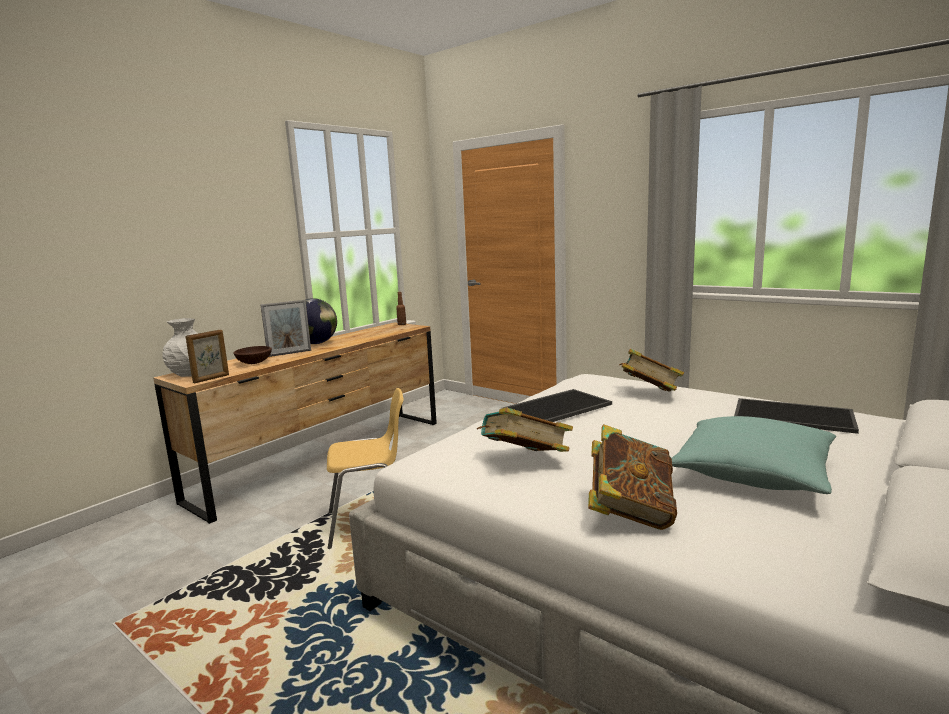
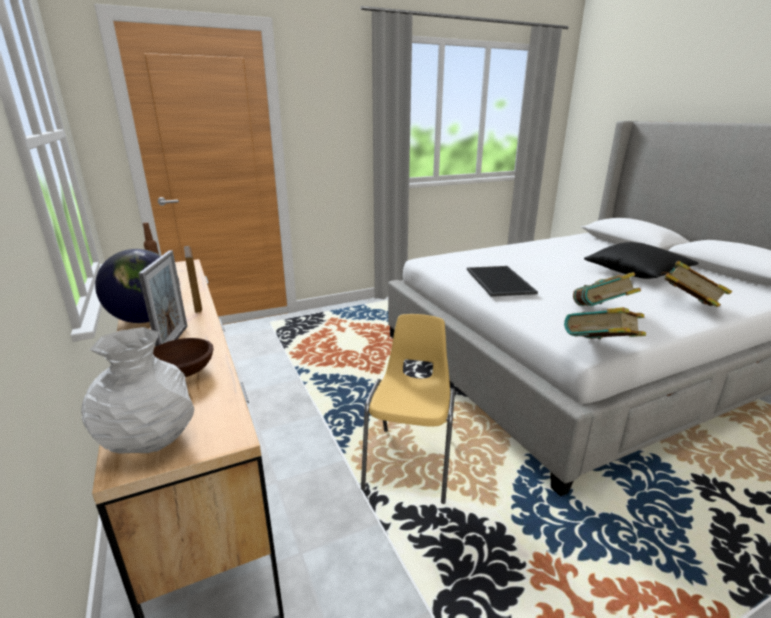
camera: 65 degrees left, 10 degrees up
(211, 378) = (236, 415): picture frame -> picture frame (197, 304)
(649, 395) = (491, 257): book -> book (599, 350)
(753, 474) = (637, 273): turquoise pillow -> black pillow
(794, 415) = (557, 245): tray -> none

